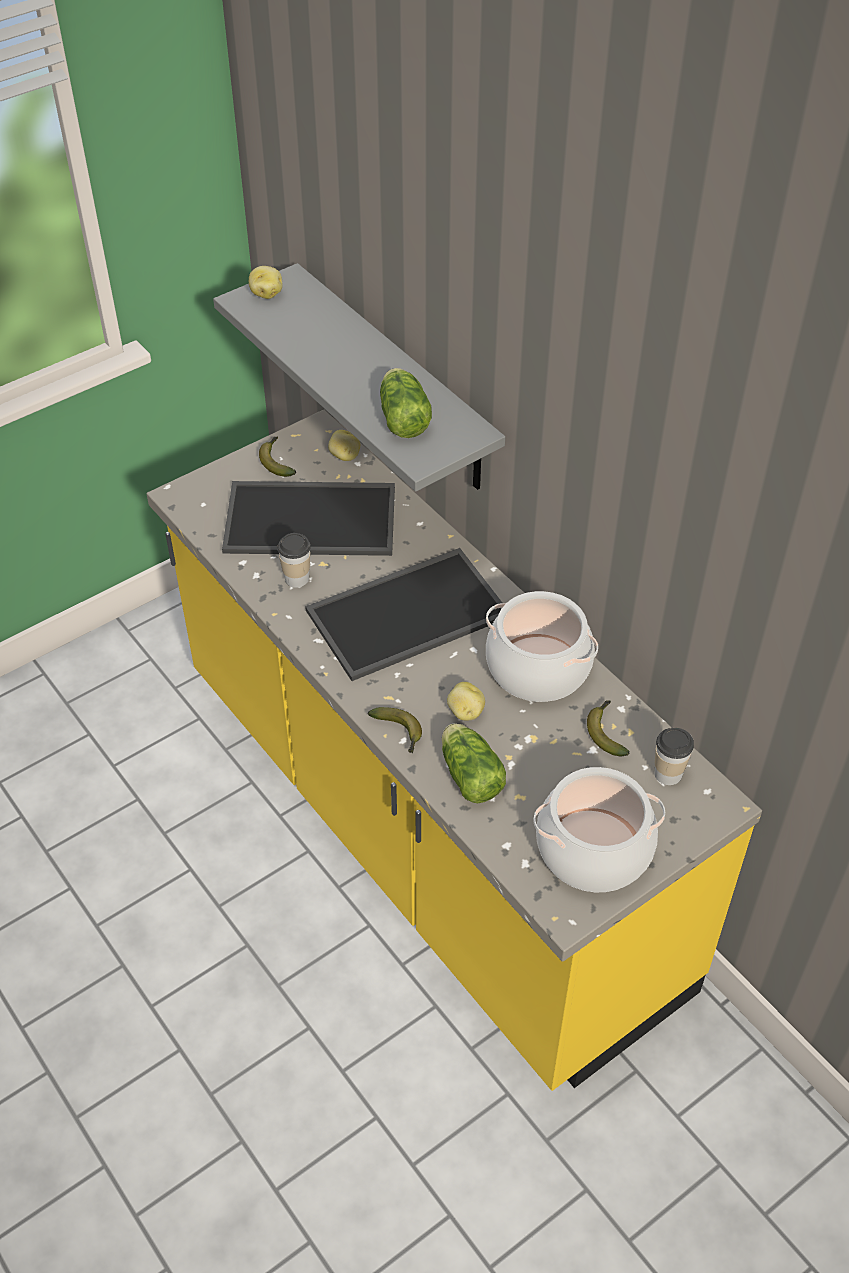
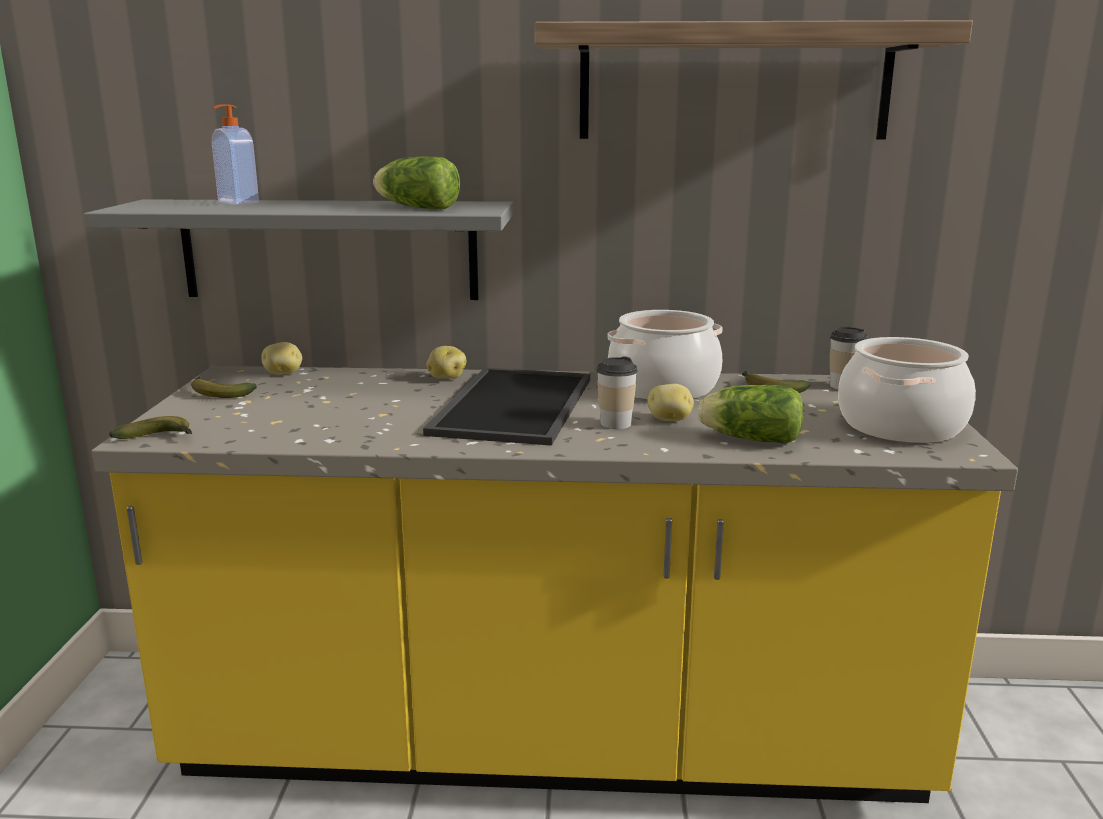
camera: 50 degrees left, 30 degrees down
(266, 294) = (143, 205): potato -> potato (446, 378)
(297, 578) = (375, 427): cup -> cup (615, 424)
(312, 517) = (319, 401): tray -> none
(328, 319) = (237, 202): none -> soap dispenser
(399, 733) = (652, 447): banana -> banana (159, 438)
(664, 466) = (734, 84): none -> shelf

